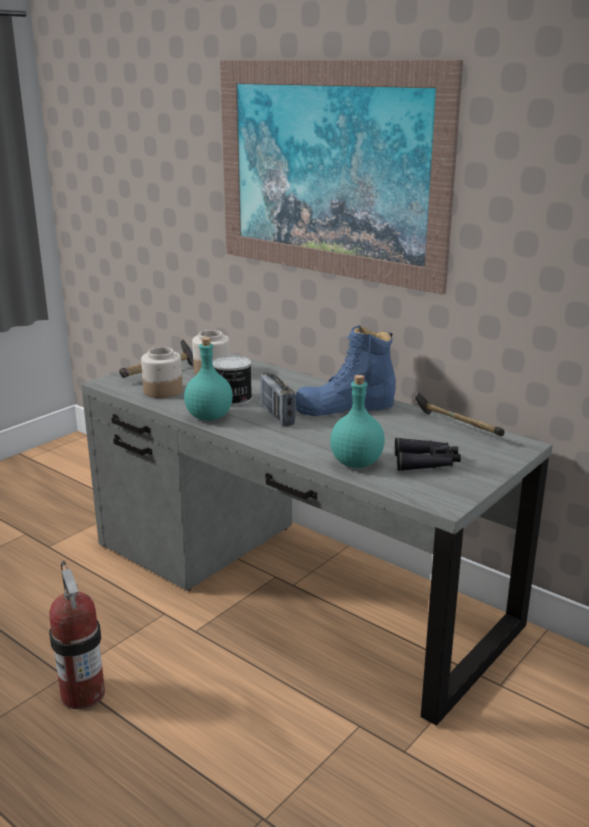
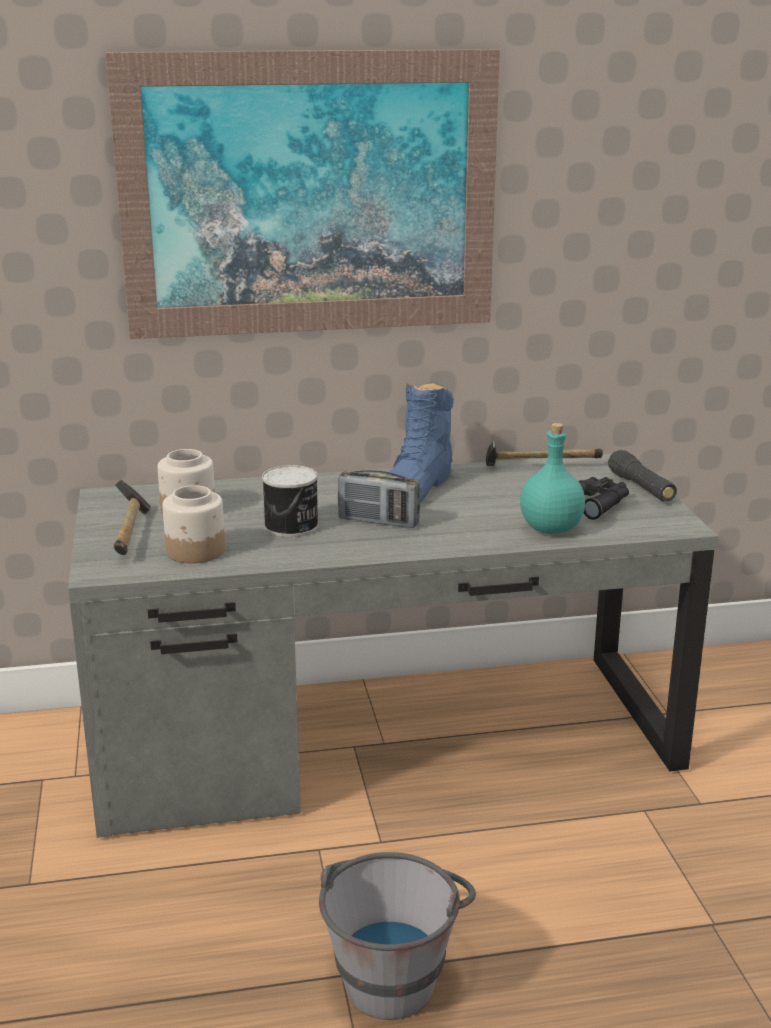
camera: 50 degrees left, 0 degrees up
(83, 693) = (394, 972): fire extinguisher -> grey bucket
(210, 416) = (321, 552): turquoise bottle -> none
(490, 469) = (641, 488): none -> black flashlight

